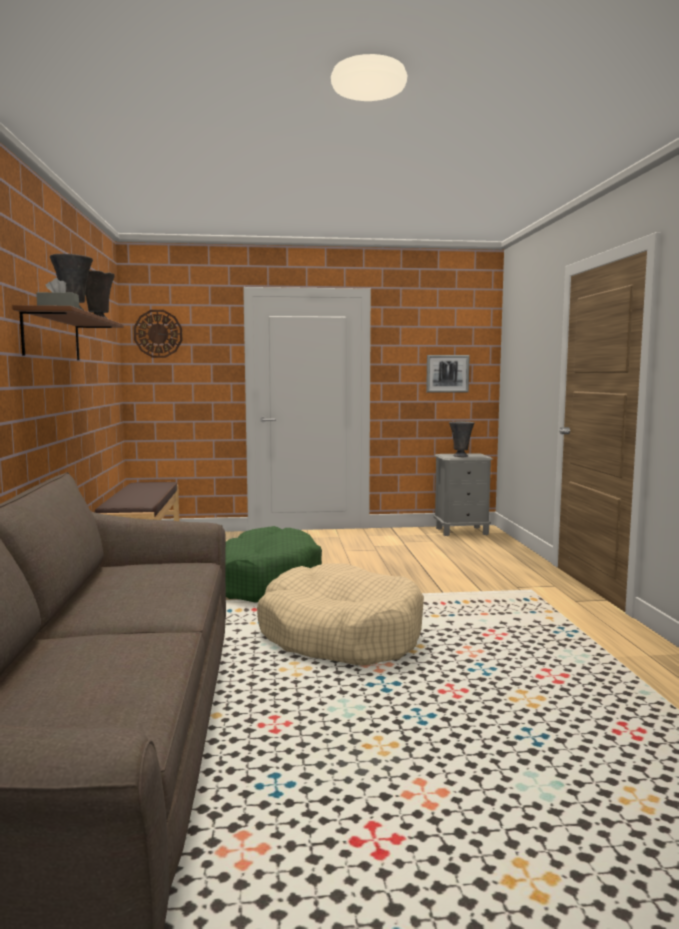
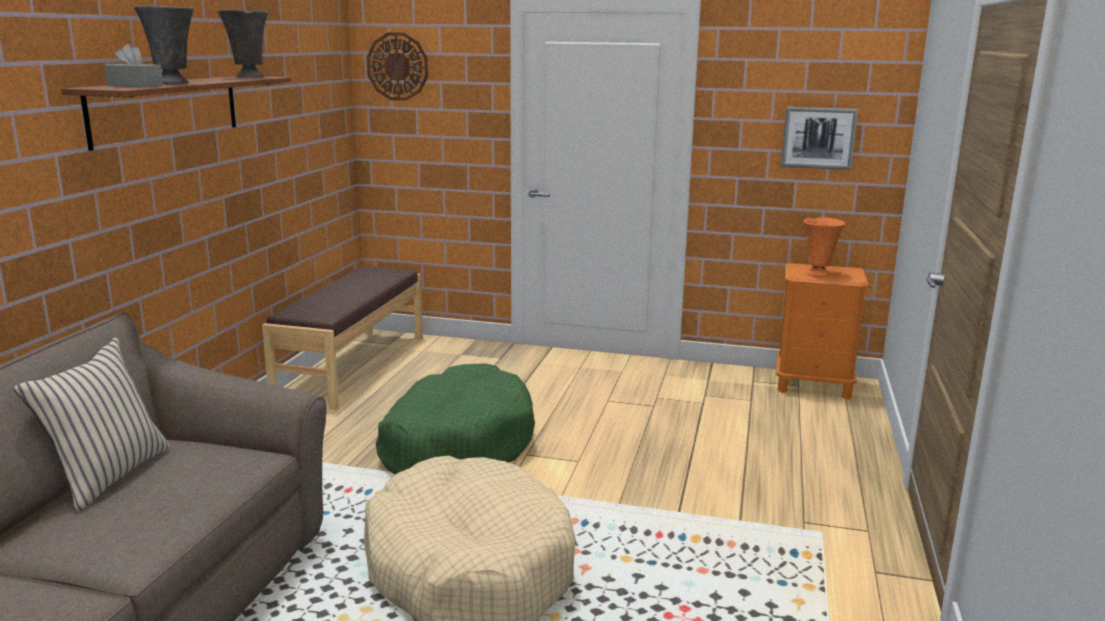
camera: 20 degrees right, 10 degrees up
(96, 583) = (107, 476): none -> beige pillow
(461, 456) = (818, 274): grey vase -> orange vase
(462, 531) = (813, 385): grey nightstand -> orange nightstand

